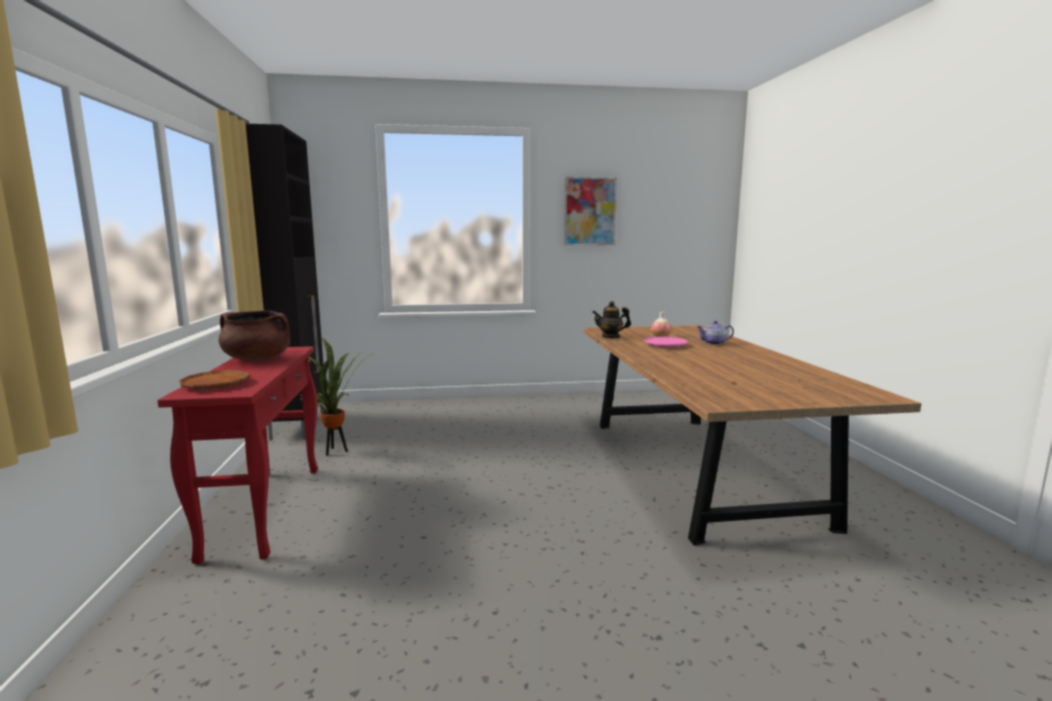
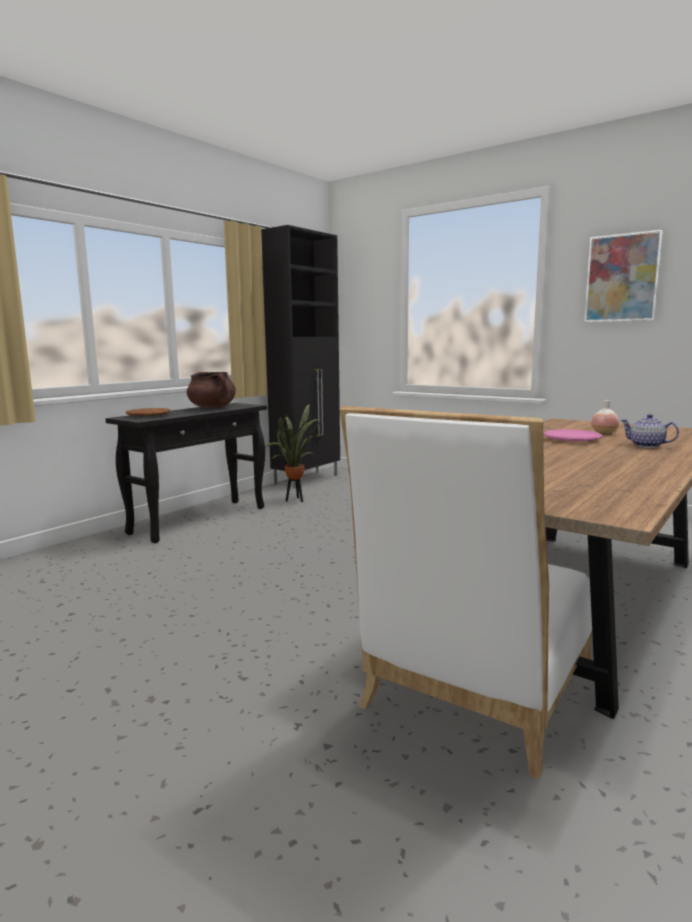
camera: 45 degrees right, 0 degrees up
(265, 509) = (200, 520): red console table -> black console table
(610, 336) = (543, 427): teapot -> none
(781, 556) = (475, 693): none -> white chair

